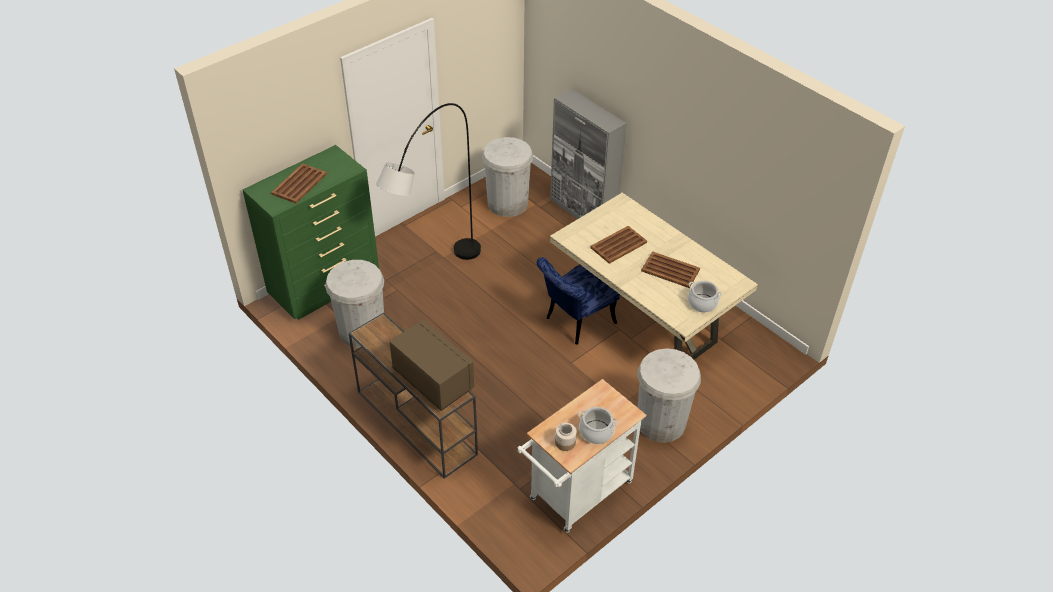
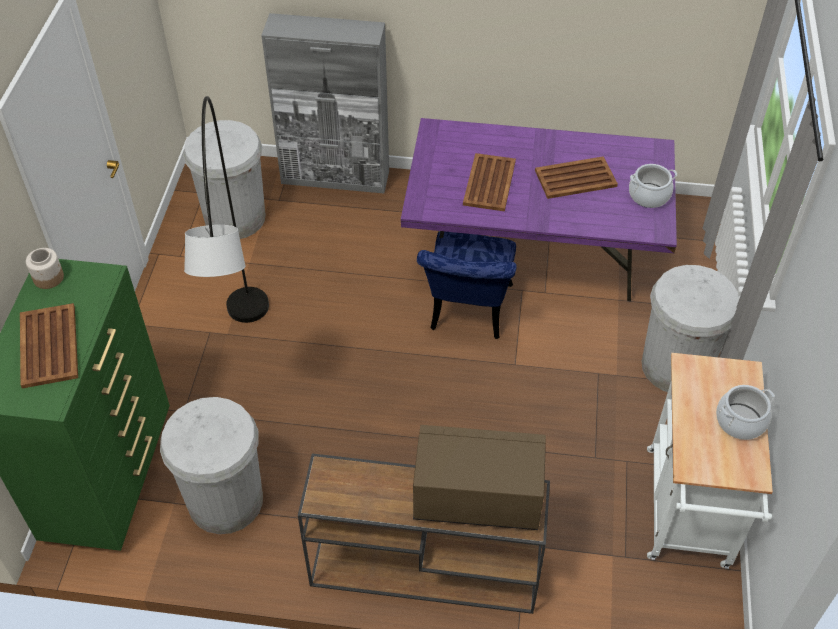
camera: 40 degrees left, 5 degrees up
(565, 442) = (726, 459): jar -> jar (49, 277)
(642, 317) = (530, 260): beige dining table -> purple dining table

